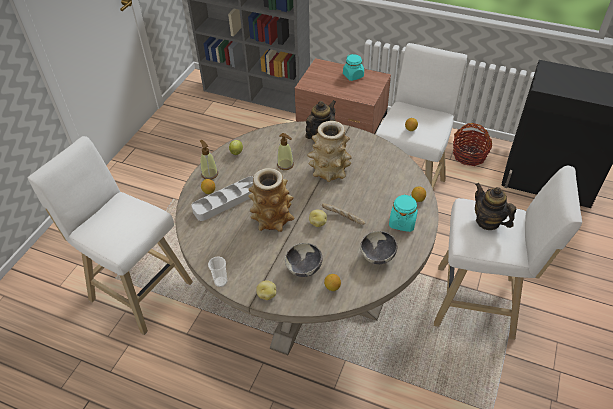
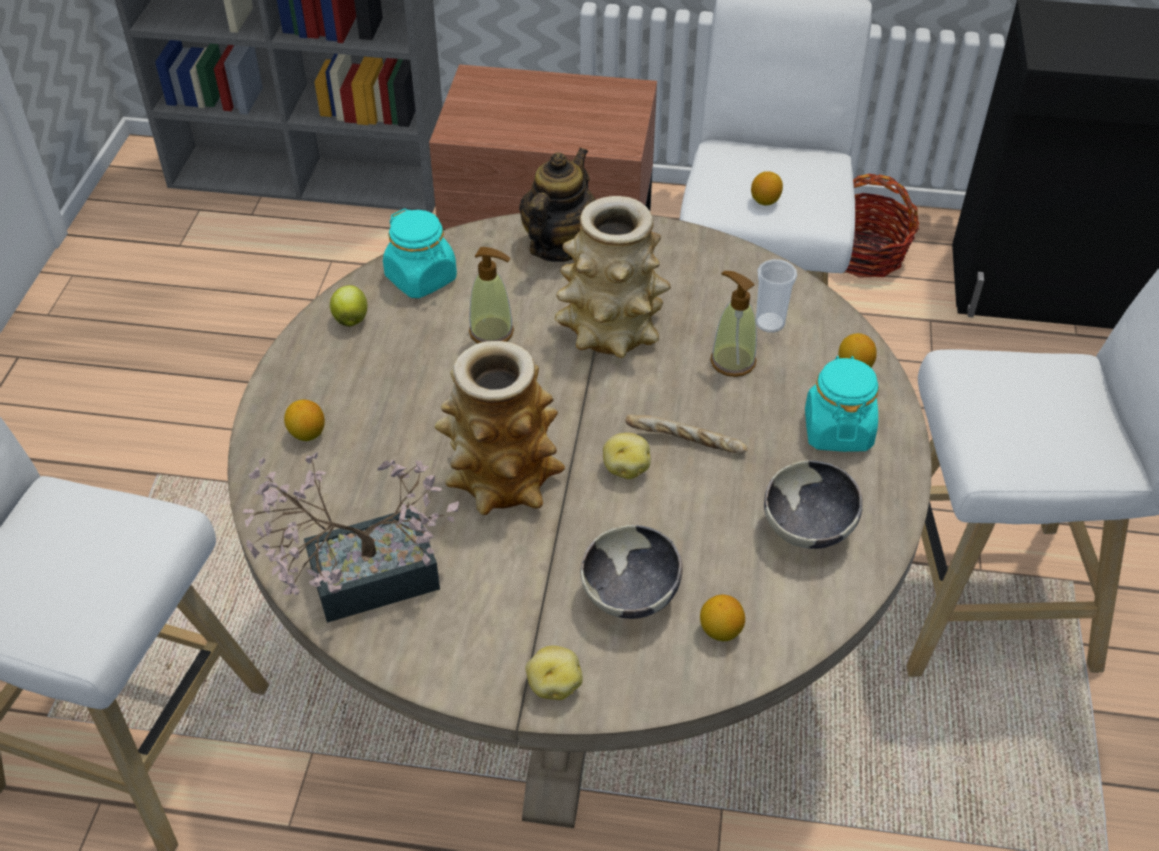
camera: 15 degrees left, 0 degrees up
(209, 174) = (295, 387): soap dispenser -> soap dispenser (732, 361)
(211, 246) = (358, 580): none -> potted plant
(220, 281) = (416, 674): cup -> cup (770, 323)
(227, 201) = (365, 451): grey tray -> none
(353, 76) = (567, 95): turquoise jar -> turquoise jar (421, 278)
(488, 221) = (1025, 395): teapot -> none

